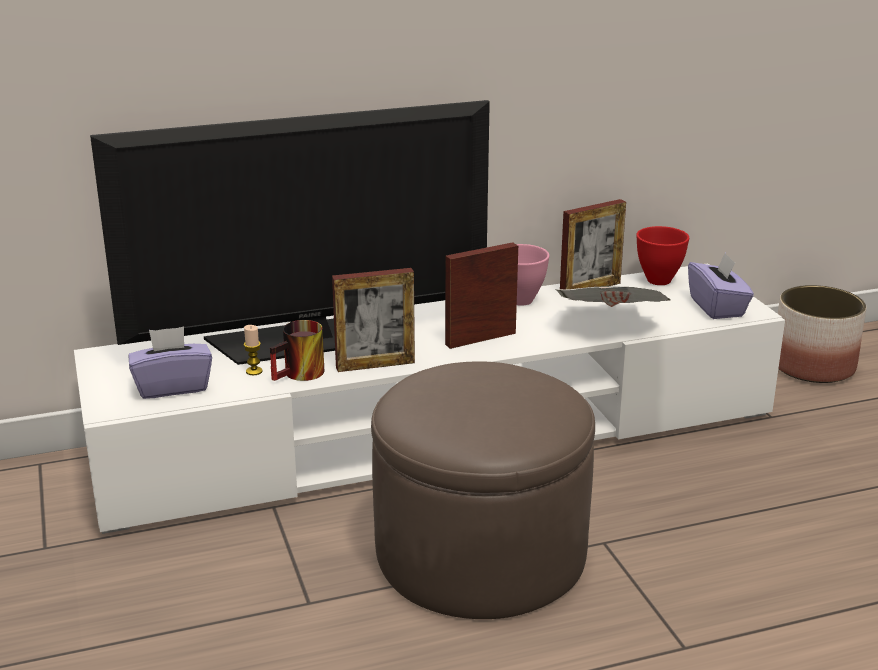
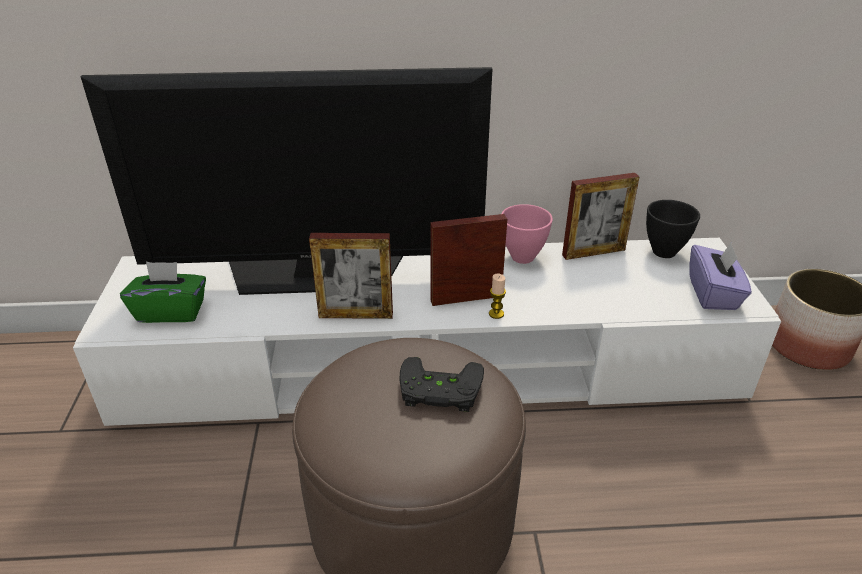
camera: 15 degrees right, 10 degrees up
(172, 387) = (171, 311): purple tissue box -> green tissue box
(254, 371) = (248, 305): candle -> candle (496, 314)
(301, 375) = (285, 316): mug -> none
(507, 392) = (439, 392): none -> black game controller
(610, 324) = (597, 299): newspaper -> none
(657, 280) = (663, 251): red bowl -> black bowl

